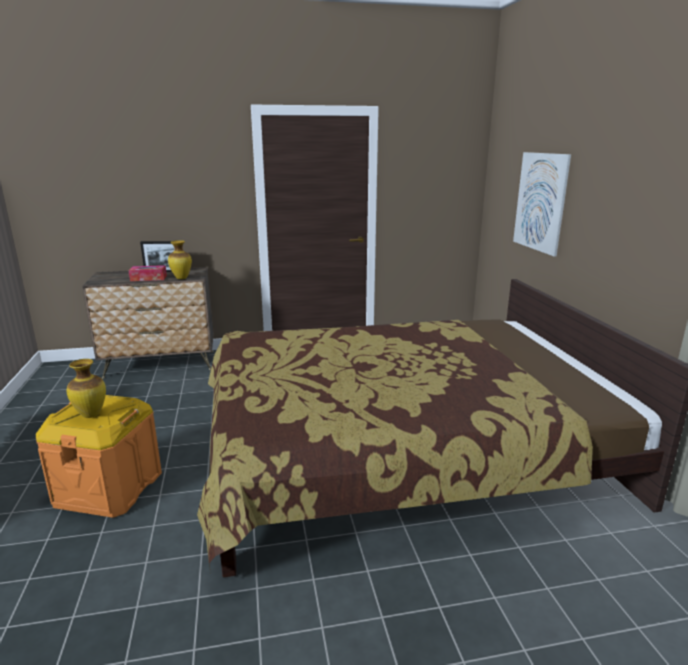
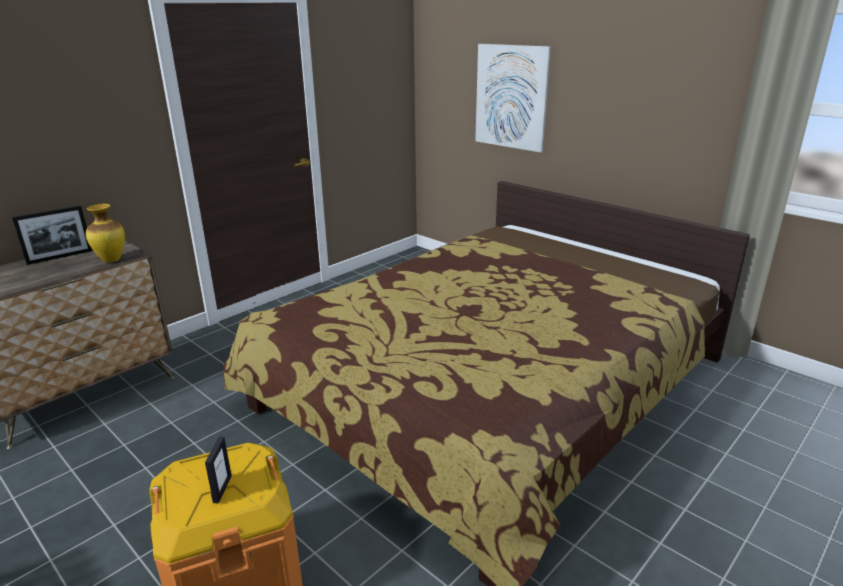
camera: 35 degrees left, 5 degrees up
(91, 414) = (222, 489): vase -> picture frame
(148, 278) = (55, 272): tissue box -> none

